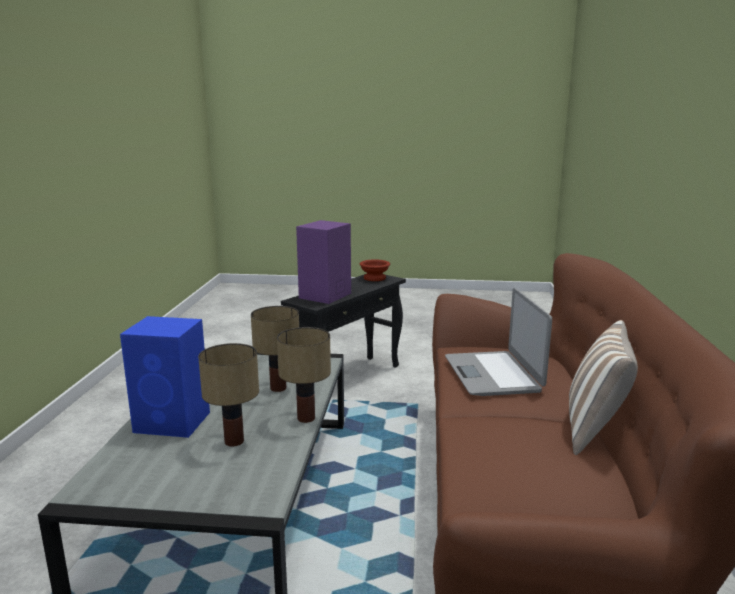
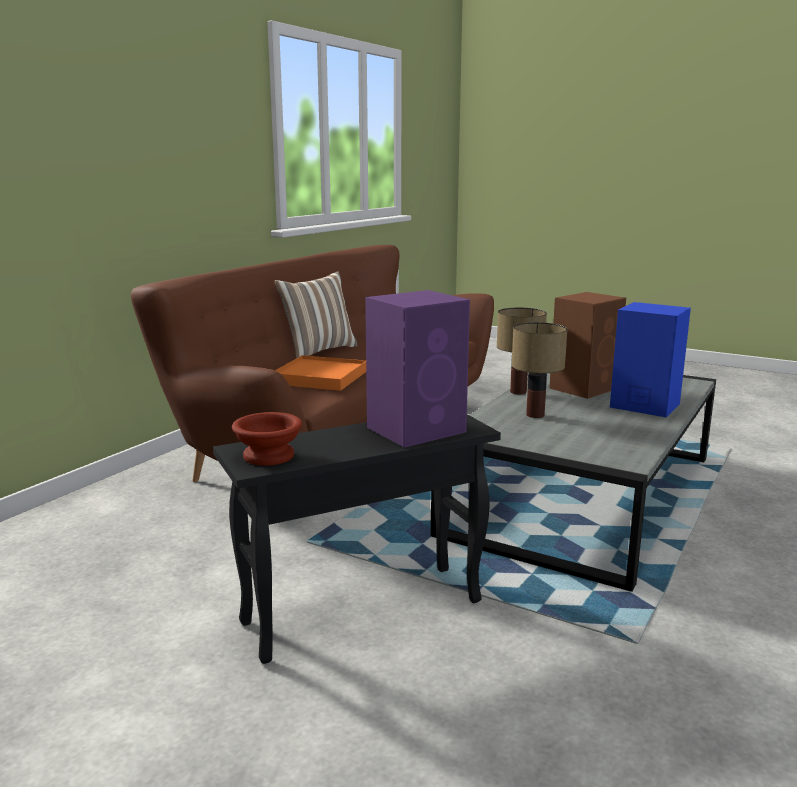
camera: 155 degrees left, 0 degrees up
(234, 442) = (584, 388): table lamp -> brown speaker
(493, 374) = (320, 377): laptop -> orange tray

